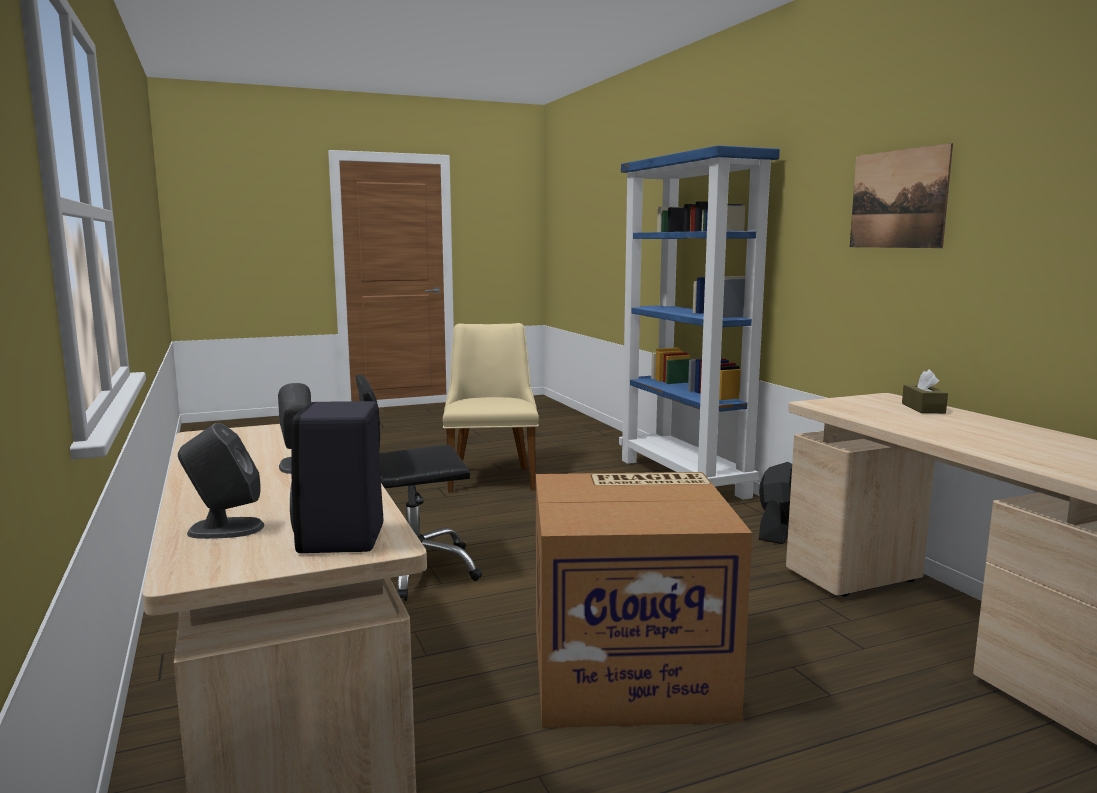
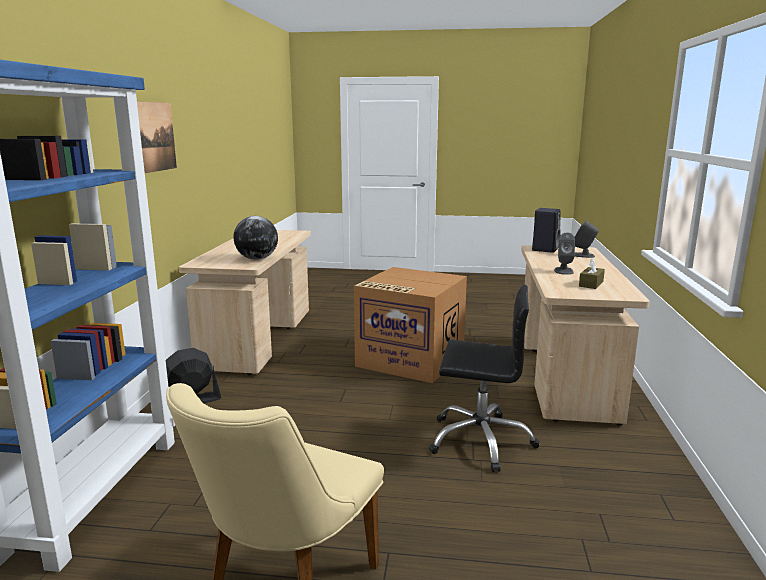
camera: 150 degrees left, 5 degrees up
(856, 413) = (257, 259): none -> globe
(923, 408) = (216, 256): brown tissue box -> brown tissue box (591, 284)

